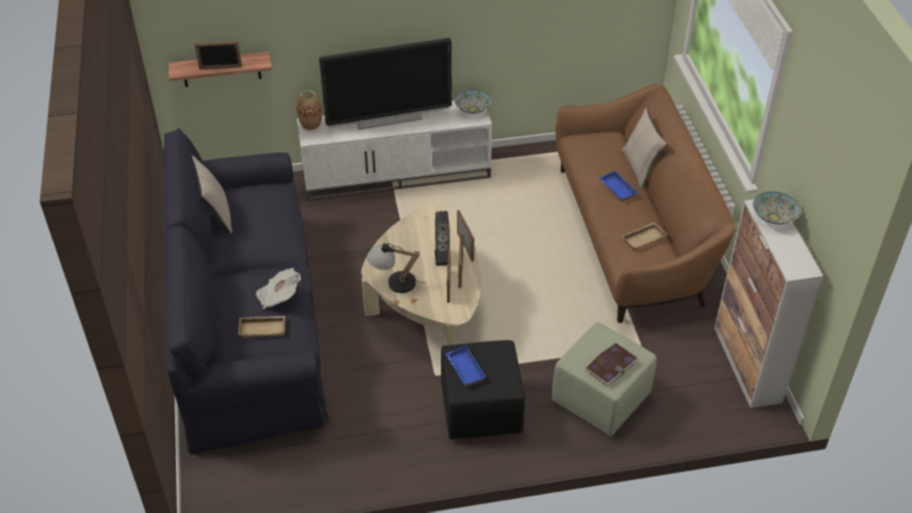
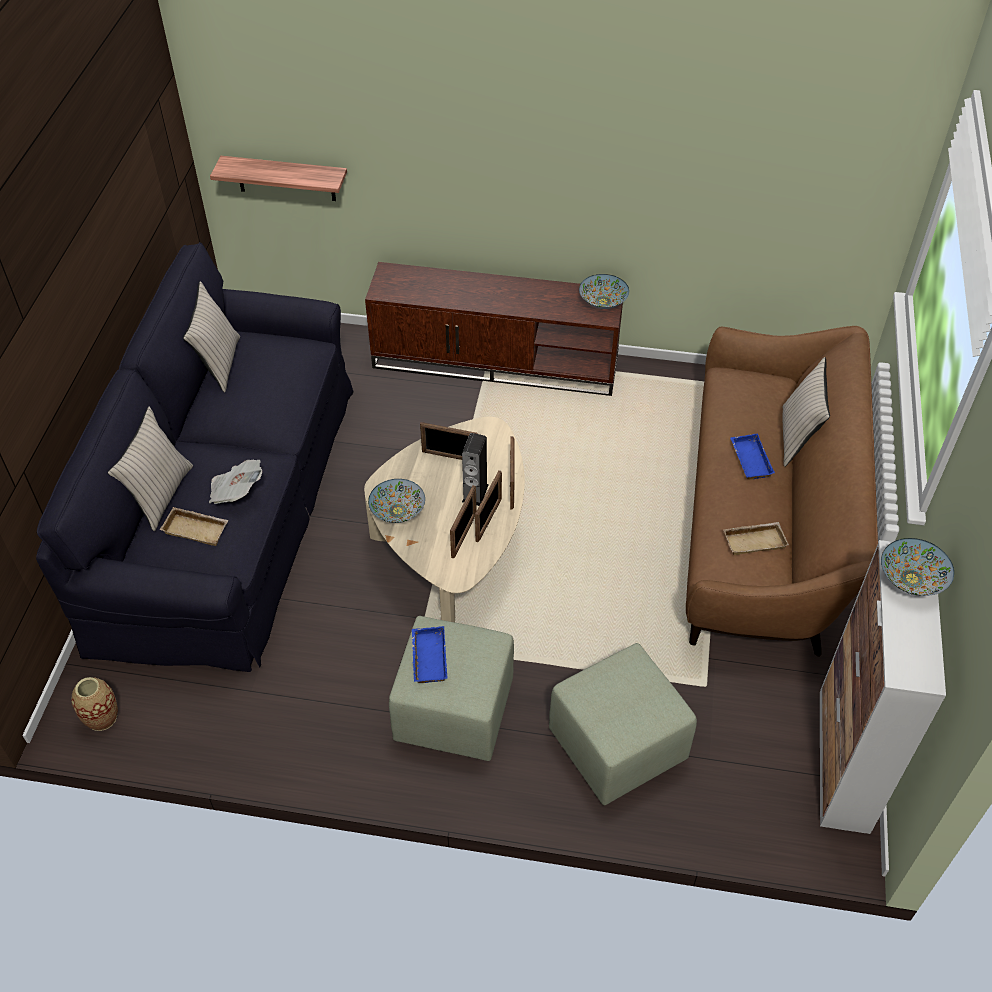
camera: 20 degrees right, 5 degrees up
(220, 68) = (276, 176): picture frame -> picture frame (449, 456)
(222, 314) = (160, 495): none -> beige pillow
(311, 124) = (391, 273): vase -> vase (102, 717)
(388, 118) = (490, 288): television -> none
(394, 283) = (397, 511): table lamp -> bowl
(397, 174) = (497, 362): white tv stand -> brown tv stand
(482, 410) = (454, 712): black ottoman -> green ottoman
(611, 366) = (624, 714): book -> none

